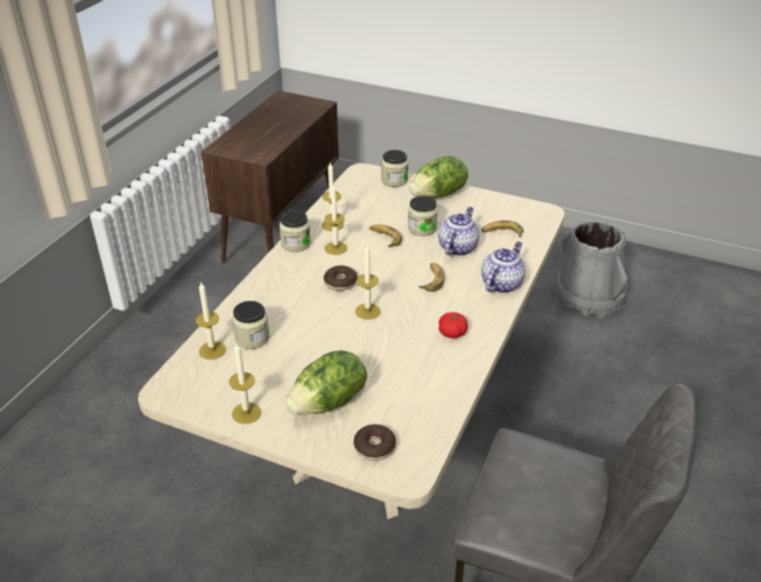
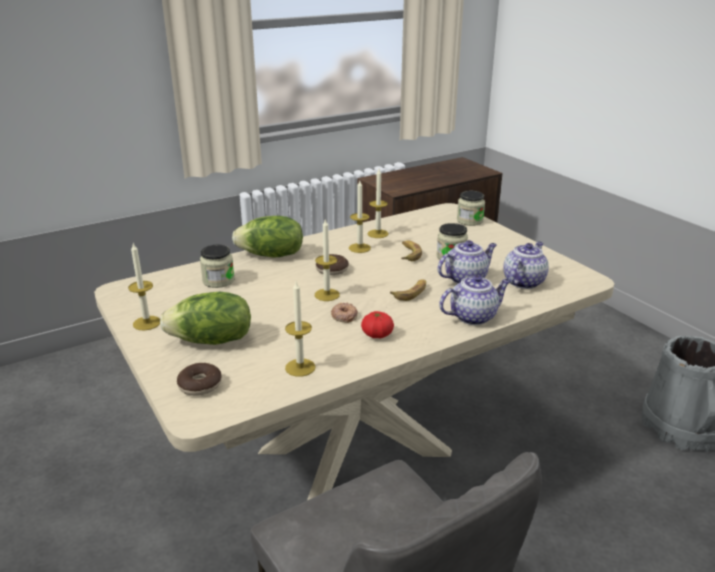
camera: 35 degrees right, 10 degrees down
(212, 350) = (182, 278): candle -> candle (300, 367)
(295, 244) = (332, 236): jar -> none
(406, 326) = (344, 316): none -> donut
(439, 195) = (497, 240): lettuce -> lettuce (271, 255)
(501, 233) = (523, 281): banana -> teapot

